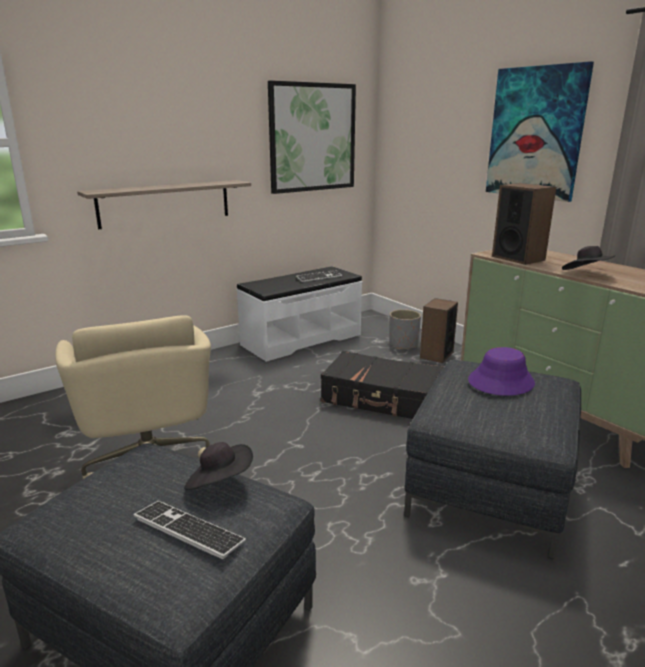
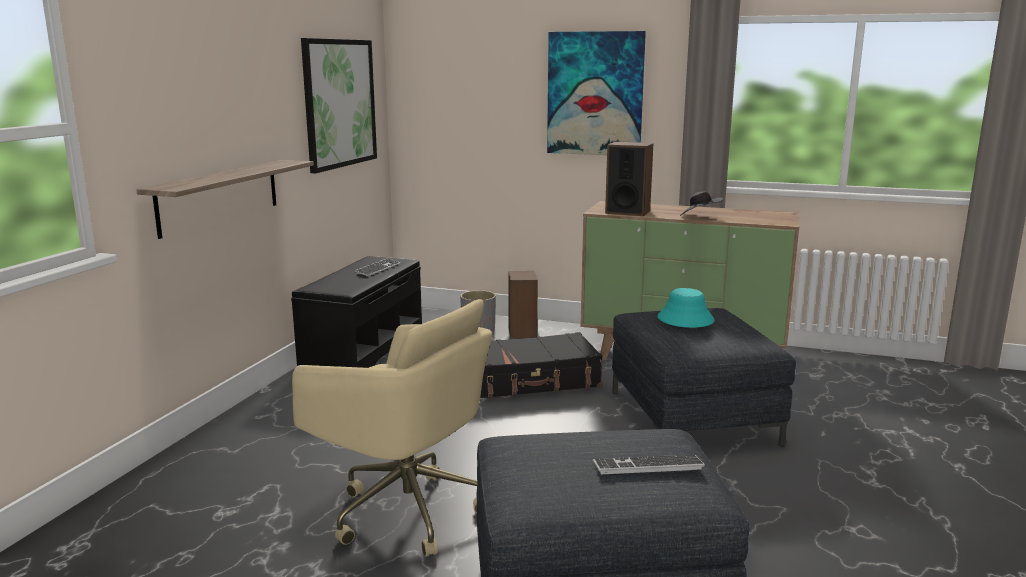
camera: 35 degrees left, 5 degrees down
(220, 483) = (613, 436): black hat -> none
(301, 339) = (363, 350): white bench -> black bench
(500, 382) = (685, 319): purple hat -> turquoise hat

